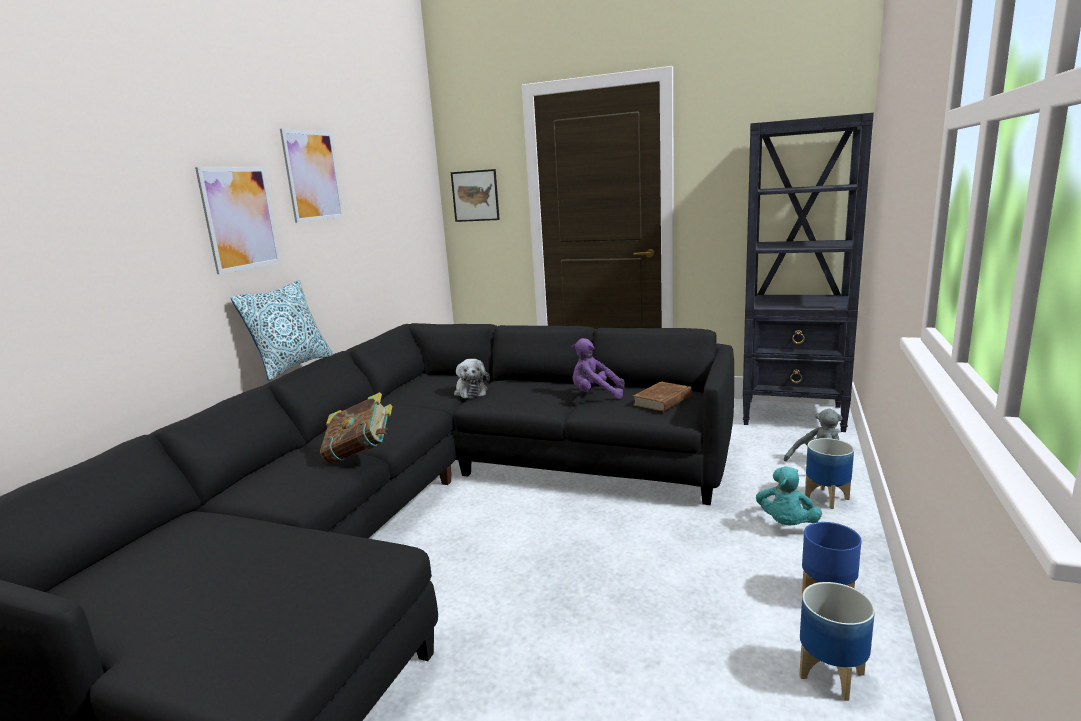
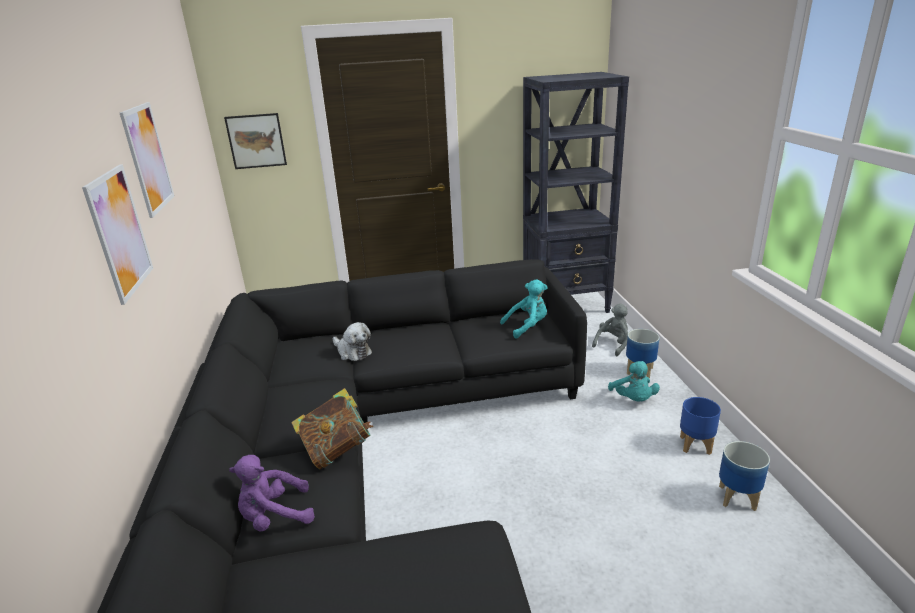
camera: 30 degrees left, 10 degrees up
(293, 366) = (197, 377): pillow -> none
(595, 395) = (469, 332): purple plush toy -> purple plush toy (274, 517)
(663, 400) = (527, 326): brown book -> turquoise plush toy

